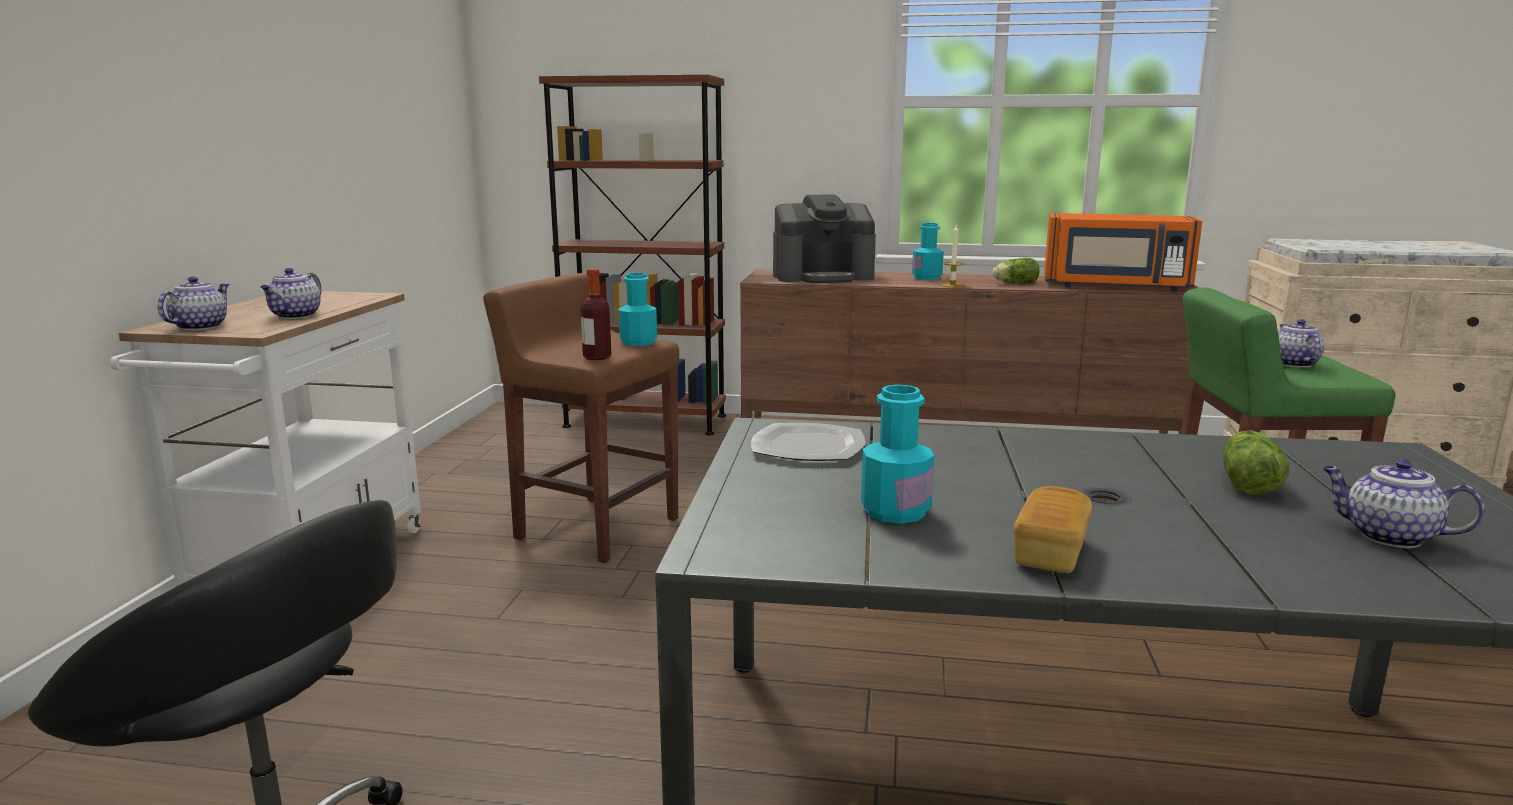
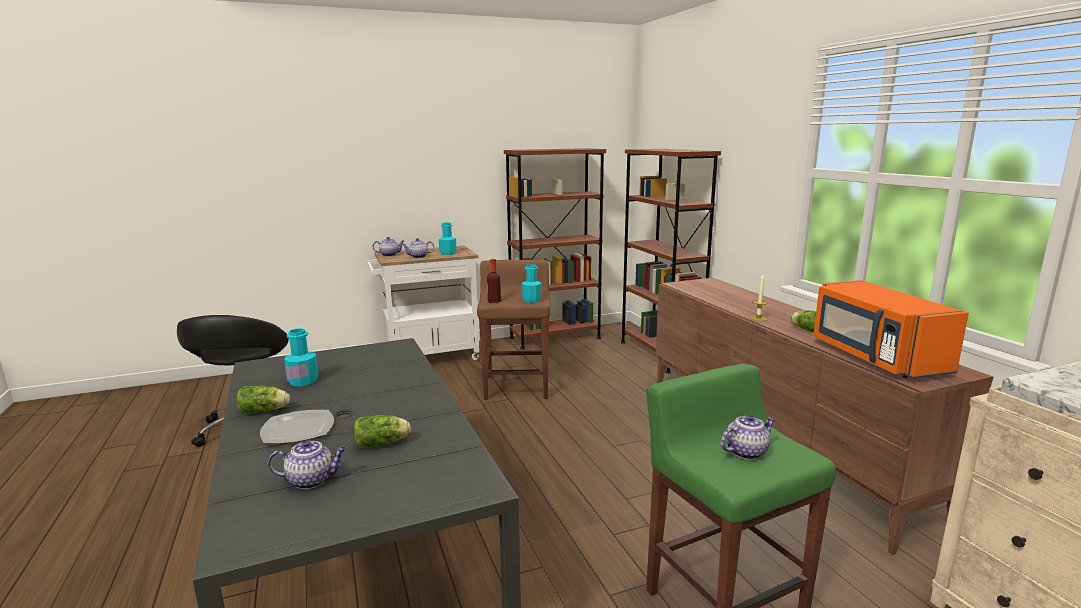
camera: 60 degrees right, 0 degrees up
(454, 456) = (555, 338): none -> brown bookcase
(809, 447) = (378, 355): plate -> plate (299, 429)
(823, 276) = (719, 291): coffee machine -> none
(927, 278) = (774, 309): turquoise bottle -> turquoise bottle (448, 253)
(1050, 553) = (265, 411): bread -> lettuce
(1387, 536) = (312, 480): teapot -> teapot turned 75 degrees clockwise

